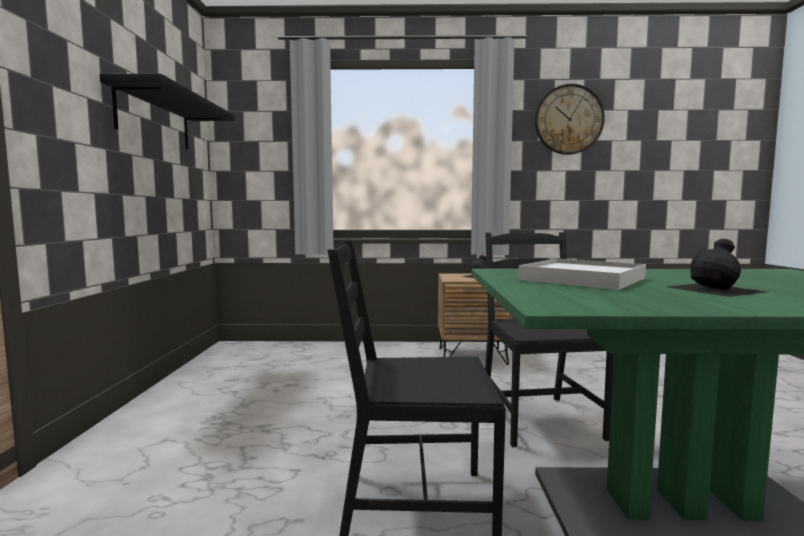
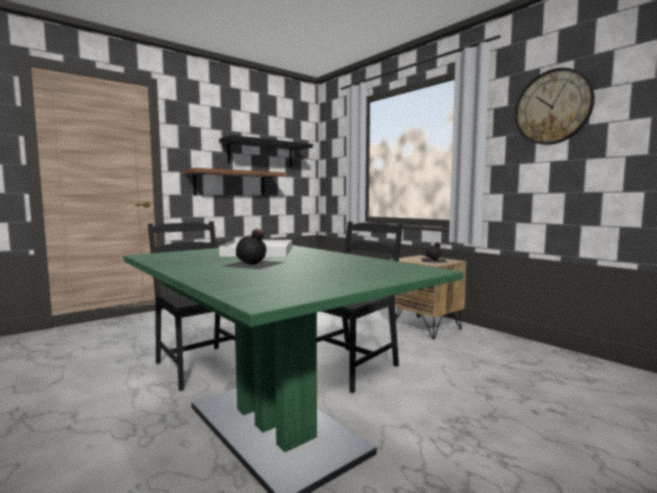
camera: 50 degrees right, 0 degrees up
(119, 170) = (230, 183): none -> brown shelf

